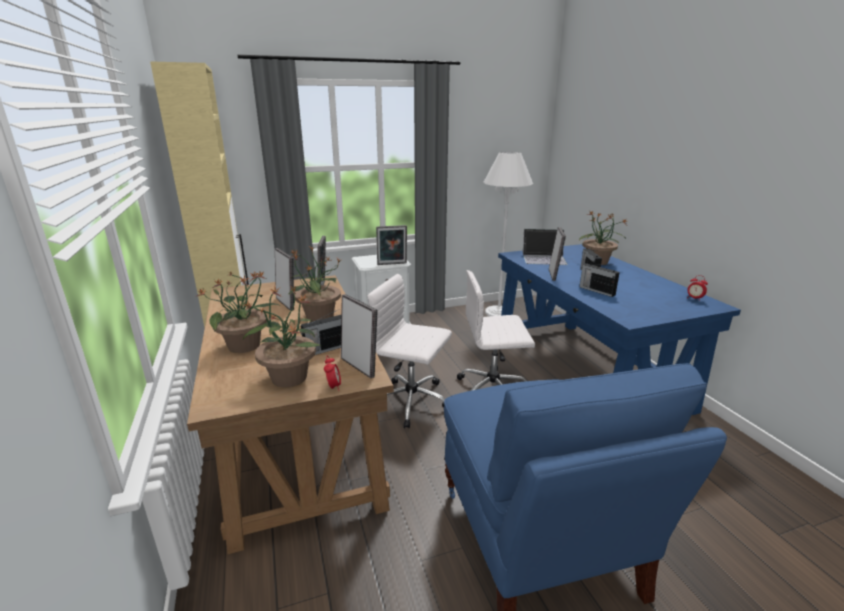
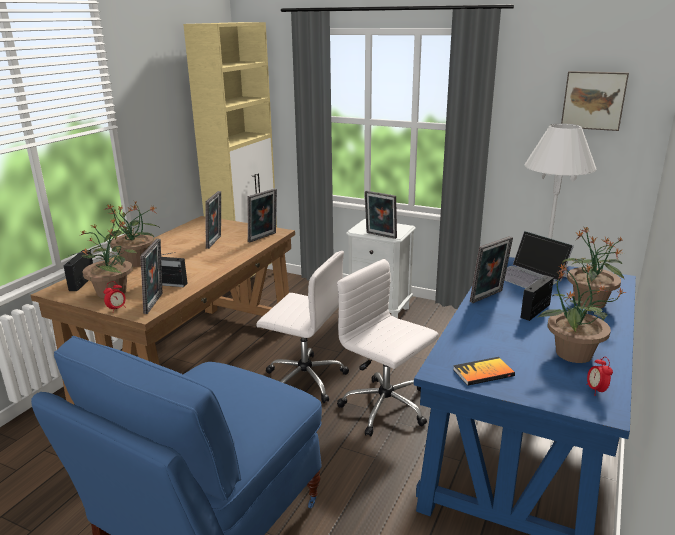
camera: 45 degrees right, 0 degrees up
(319, 317) = (211, 259): potted plant -> potted plant (572, 353)
(413, 402) = (304, 379): white office chair -> white office chair turned 135 degrees clockwise
(508, 134) = (593, 100): none -> picture
(596, 290) = (490, 330): radio -> radio (83, 282)
(645, 312) = (483, 373): none -> book

